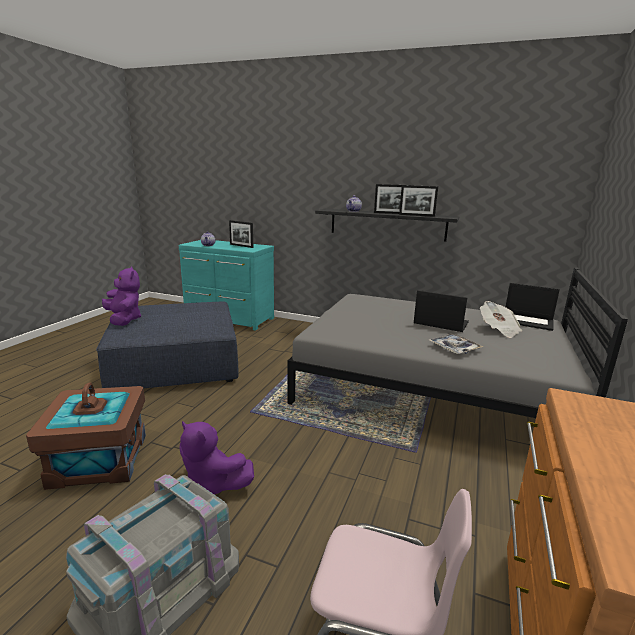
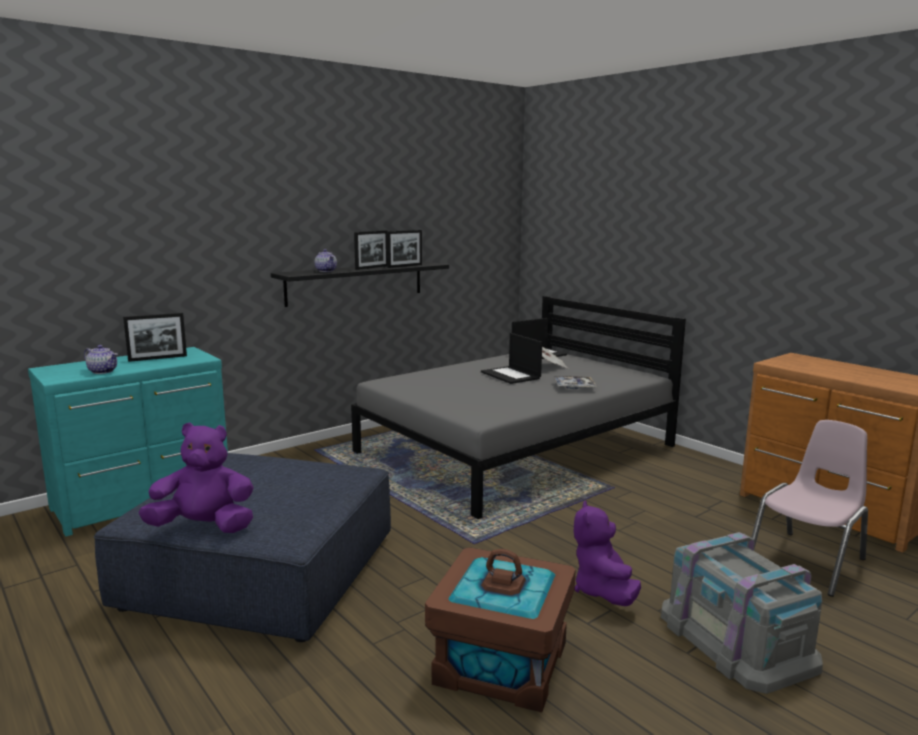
camera: 60 degrees left, 5 degrees down
(212, 484) = (603, 591): purple plush toy -> purple plush toy turned 120 degrees clockwise
(440, 323) = (511, 375): laptop -> laptop turned 90 degrees counterclockwise

